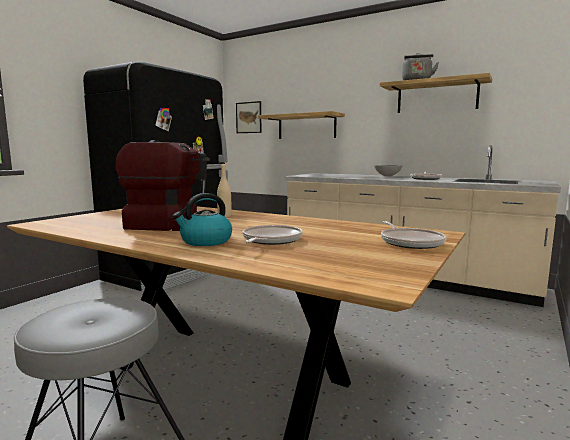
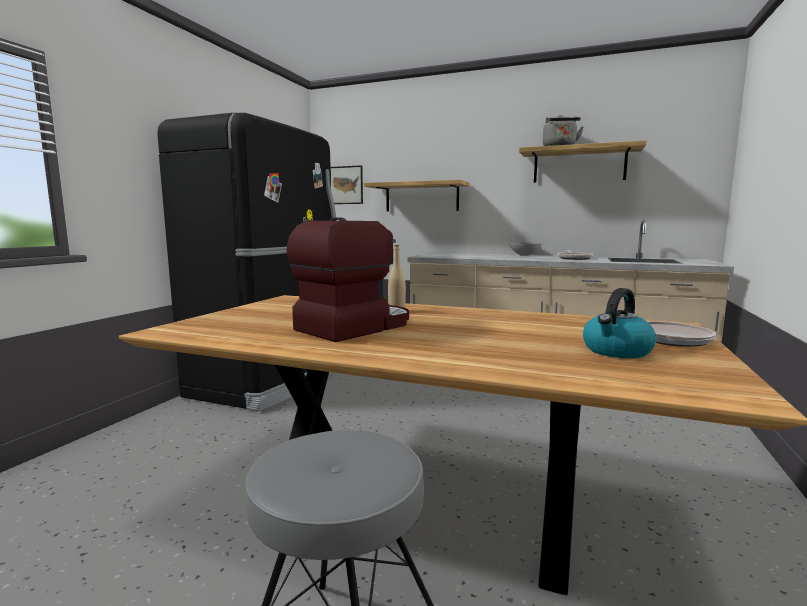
camera: 10 degrees left, 0 degrees up
(174, 225) = (354, 327): coffee machine -> coffee machine turned 45 degrees counterclockwise
(205, 241) = (433, 349): kettle -> kettle (617, 351)
(270, 240) = (509, 343): frying pan -> none

